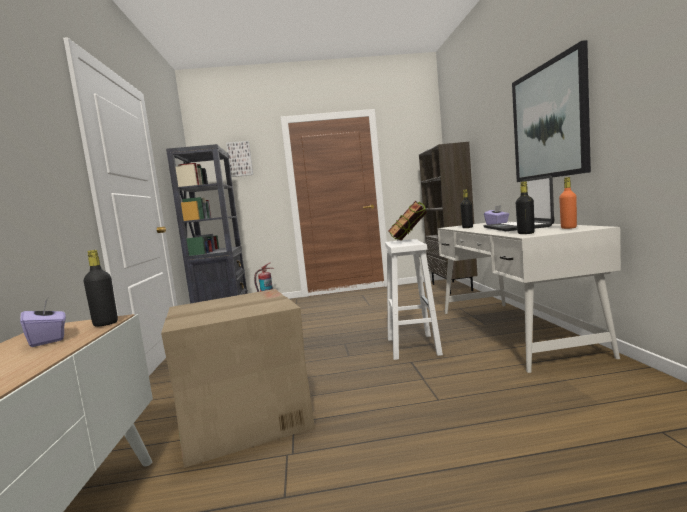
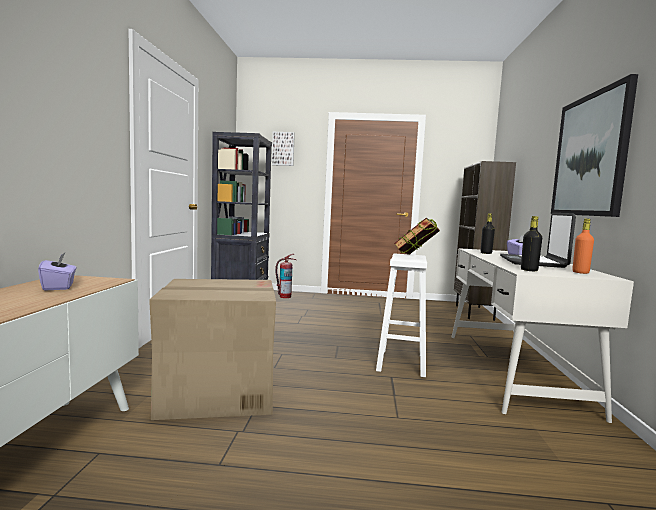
camera: 10 degrees right, 0 degrees up
(105, 324) = (107, 283): black bottle -> none

